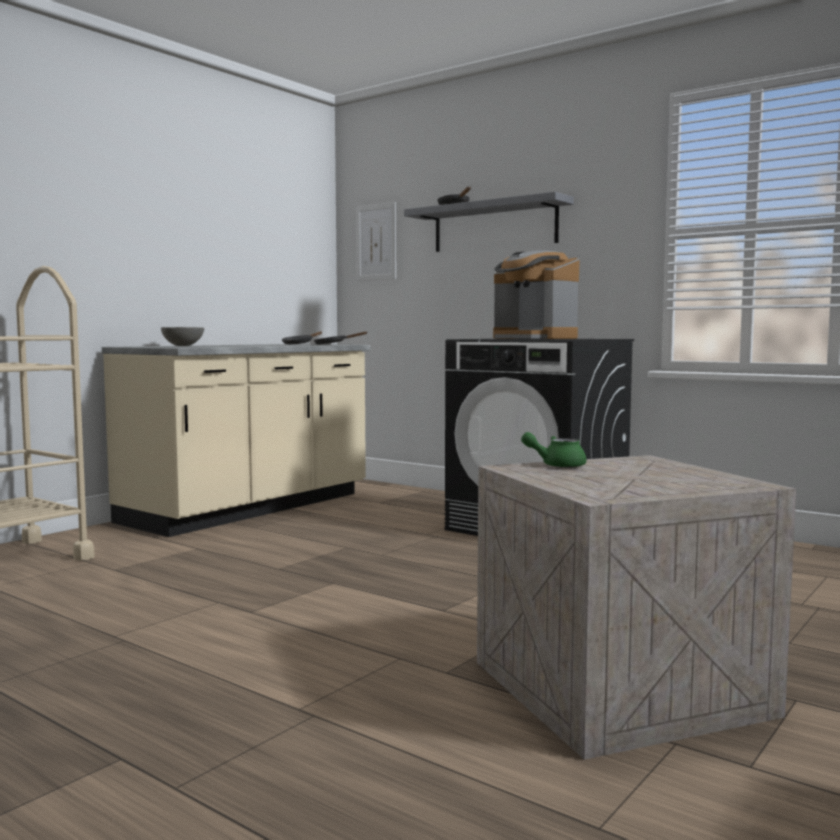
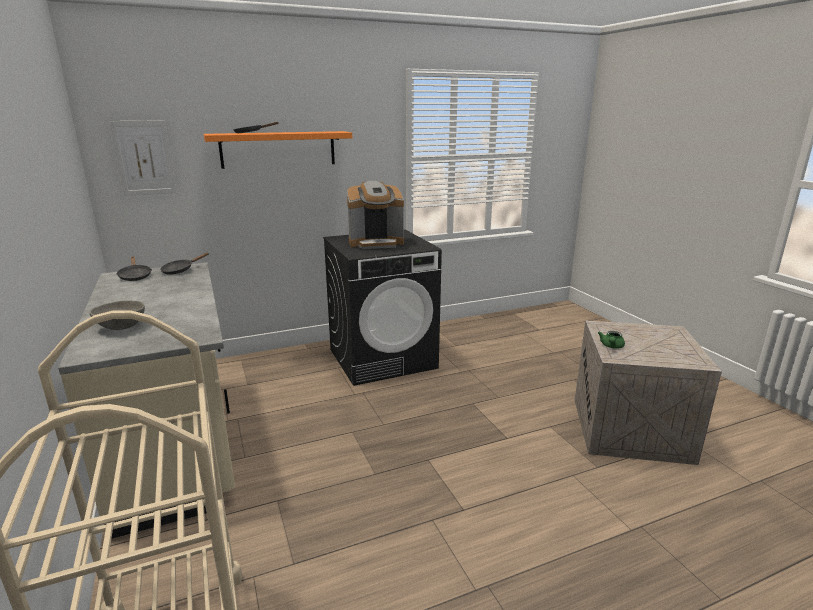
camera: 60 degrees left, 15 degrees up
(494, 226) = (278, 149): grey shelf -> orange shelf

